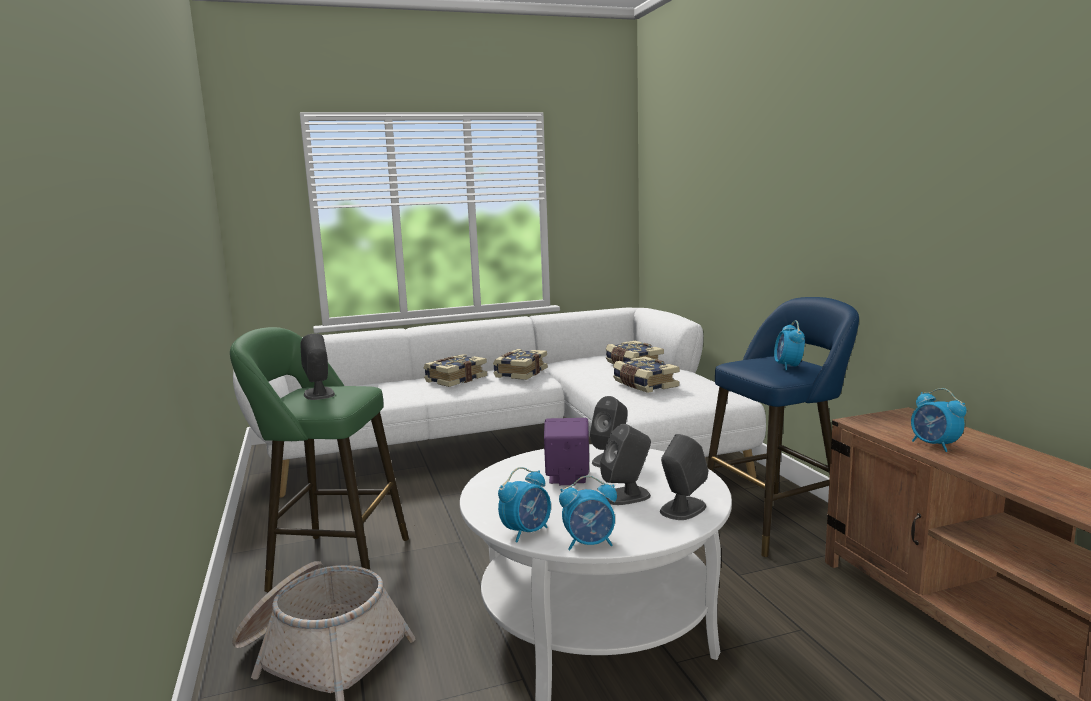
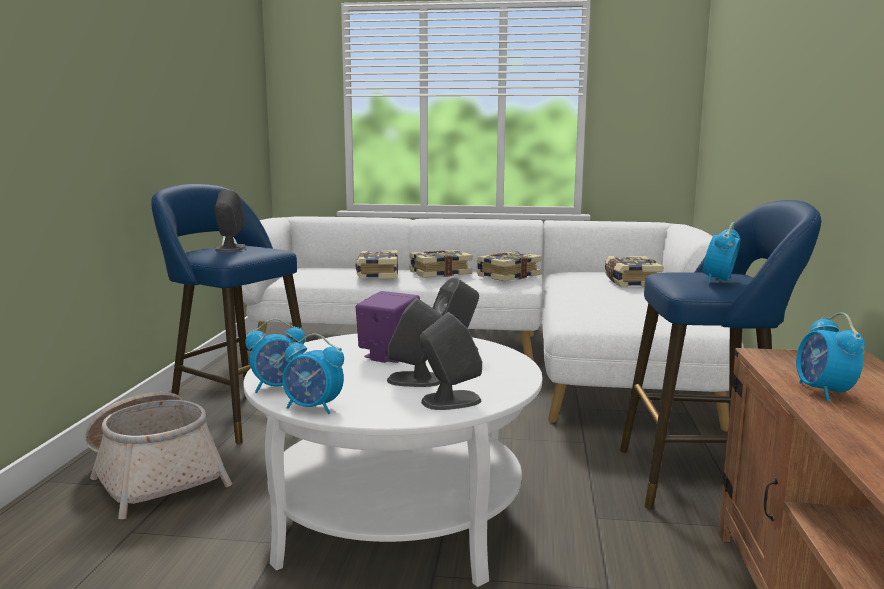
camera: 25 degrees right, 0 degrees up
(332, 563) = (237, 413): green stool -> blue stool
(644, 385) = (613, 300): book -> book (377, 274)

